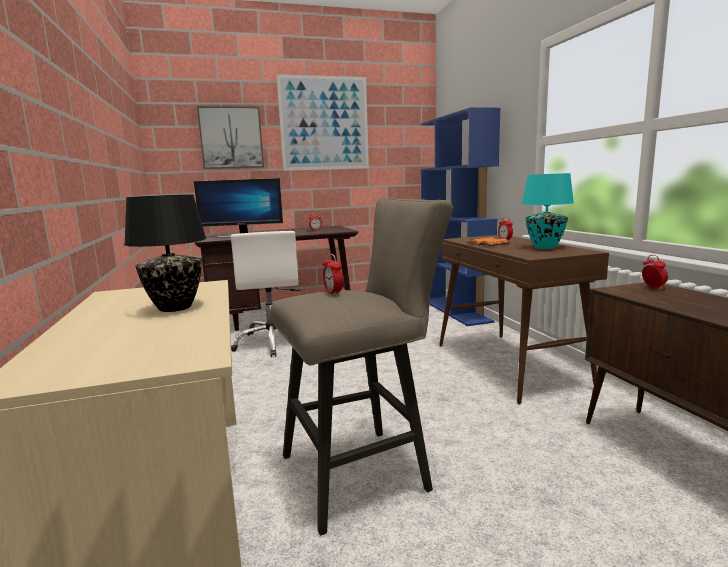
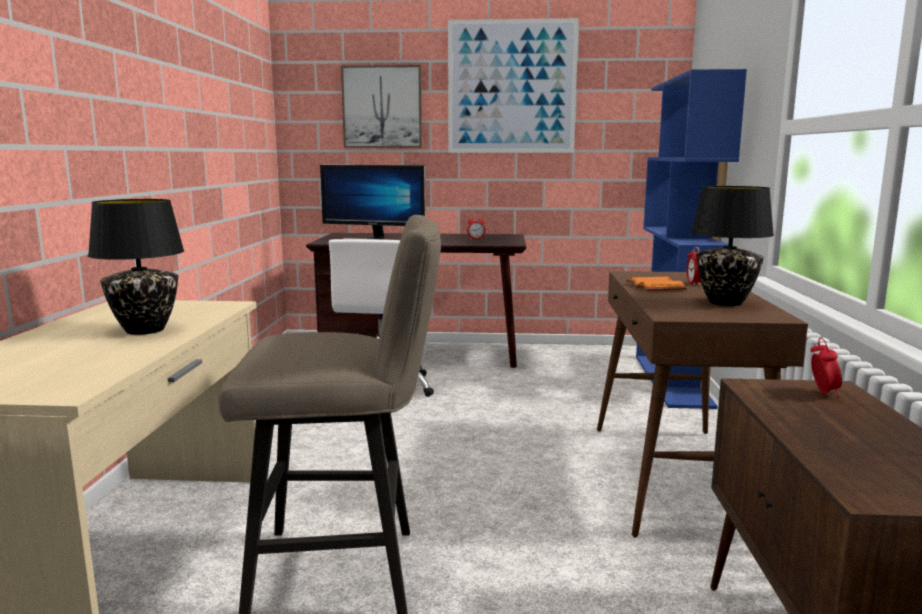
camera: 20 degrees right, 0 degrees up
(333, 293) = (315, 336): alarm clock -> none
(544, 247) = (724, 303): turquoise table lamp -> black table lamp

